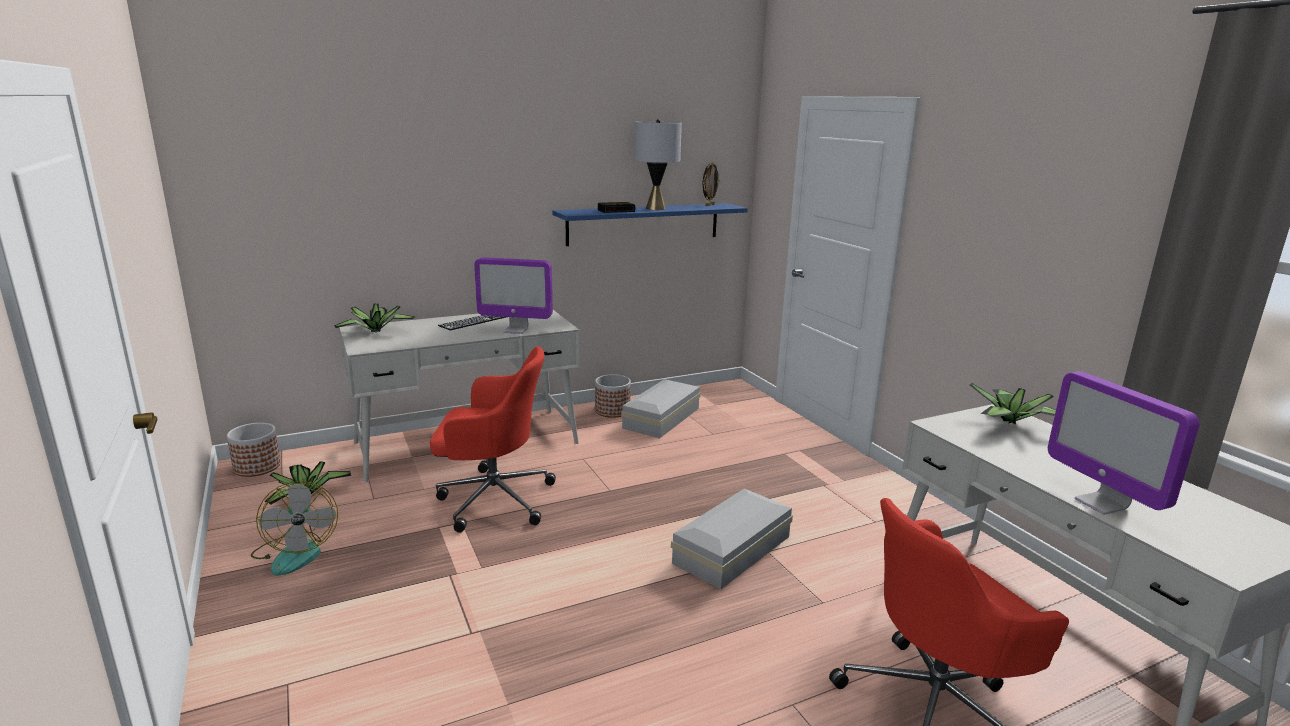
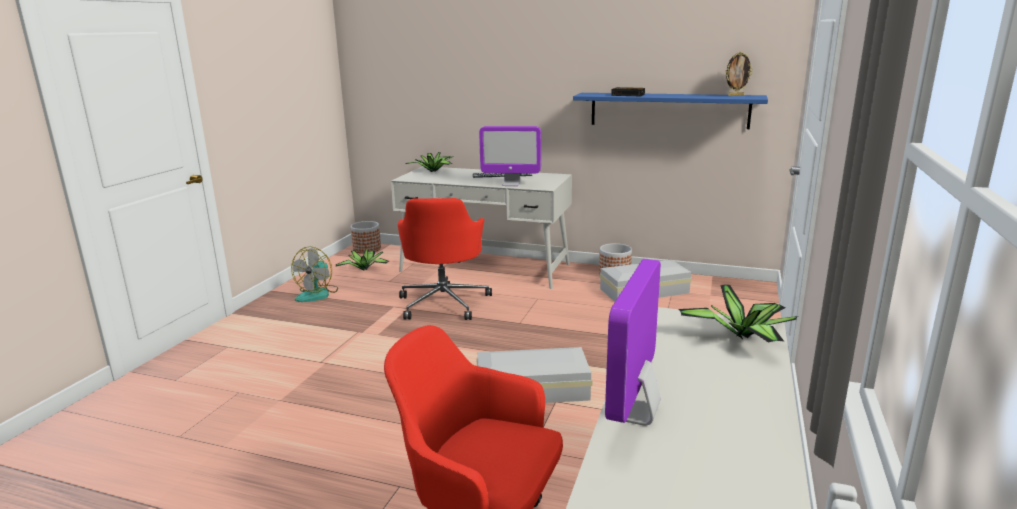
camera: 45 degrees right, 0 degrees up
(493, 499) = (444, 302): red office chair -> red office chair turned 45 degrees clockwise
(516, 330) = (511, 184): monitor -> monitor turned 45 degrees counterclockwise
(656, 208) = (670, 95): grey table lamp -> none

